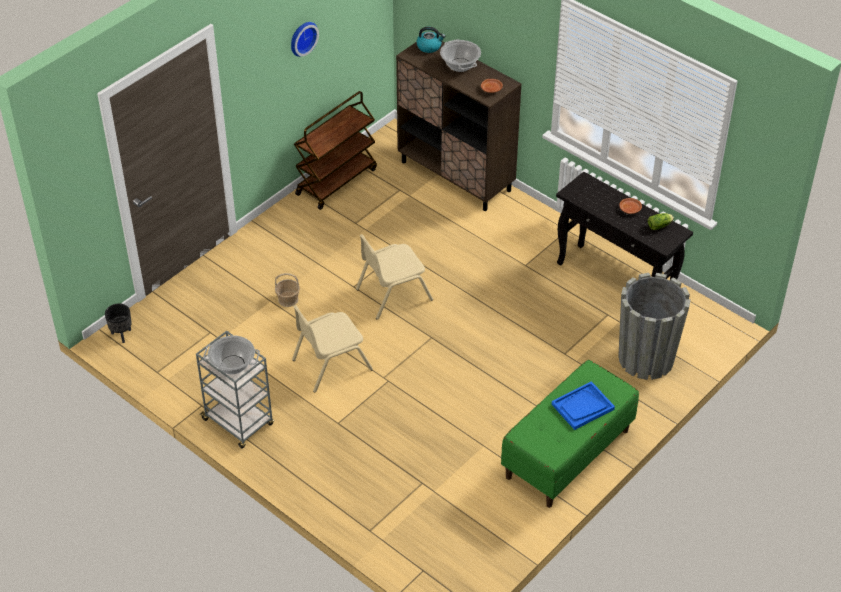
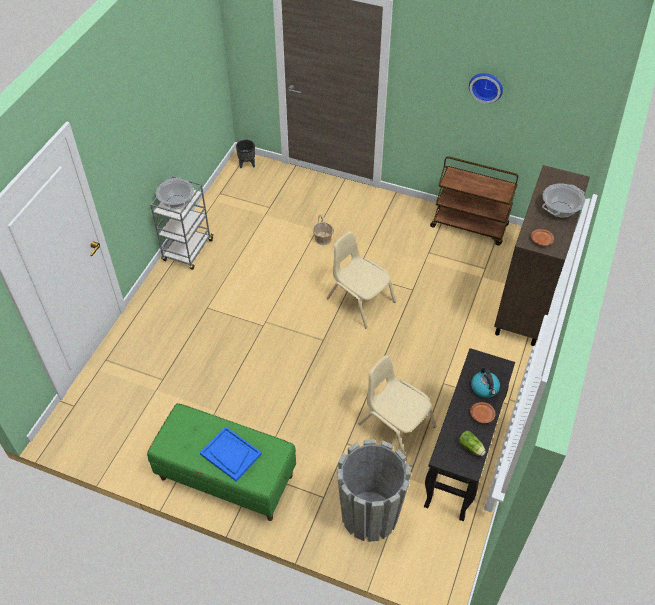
camera: 70 degrees right, 5 degrees up
(331, 364) = (266, 285): beige chair -> beige chair (396, 425)
(429, 46) = (571, 182): kettle -> kettle (485, 388)

